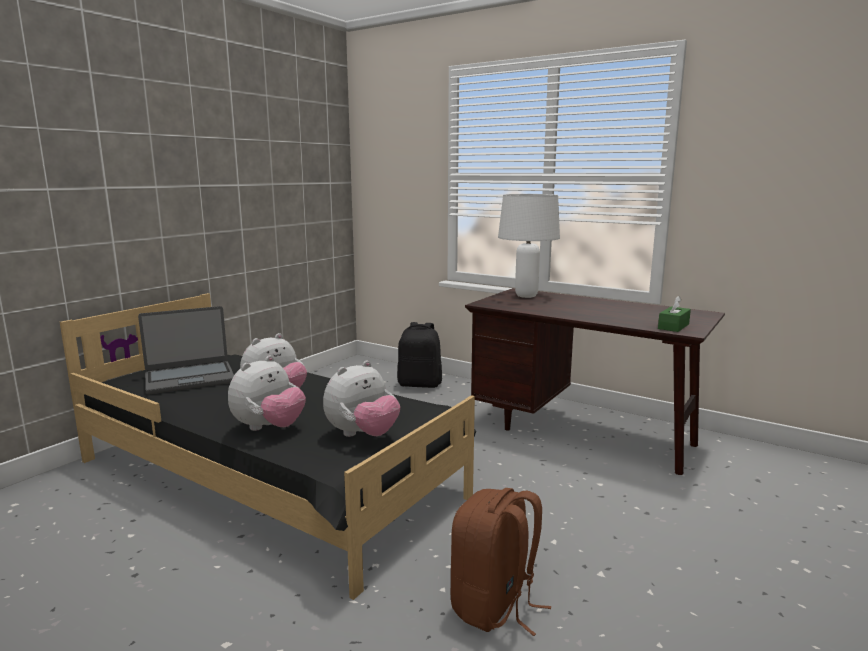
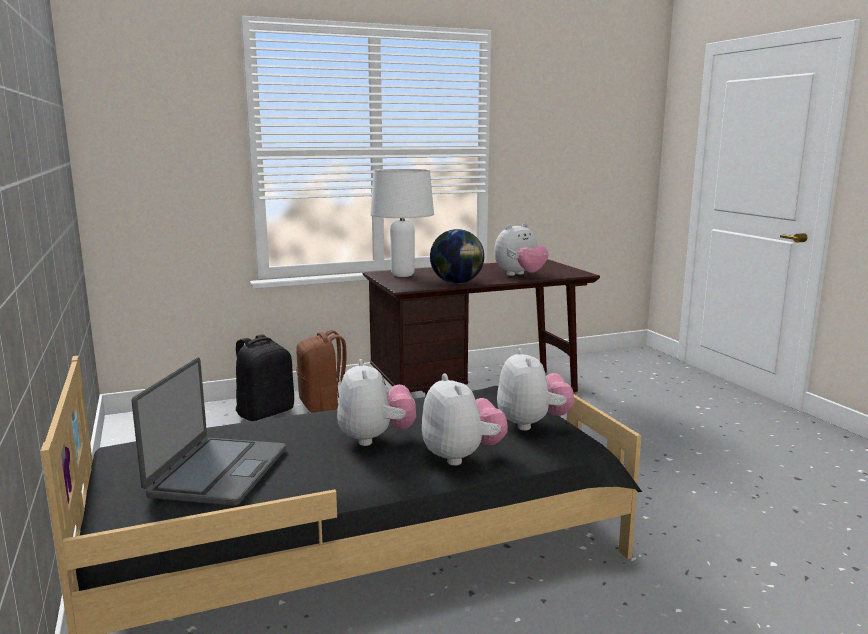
camera: 55 degrees left, 0 degrees up
(495, 606) = (679, 504): brown backpack -> brown backpack (323, 406)
(537, 310) = (457, 283): none -> globe
(618, 318) = (520, 275): none -> plush toy
(673, 326) = (563, 273): green tissue box -> none

